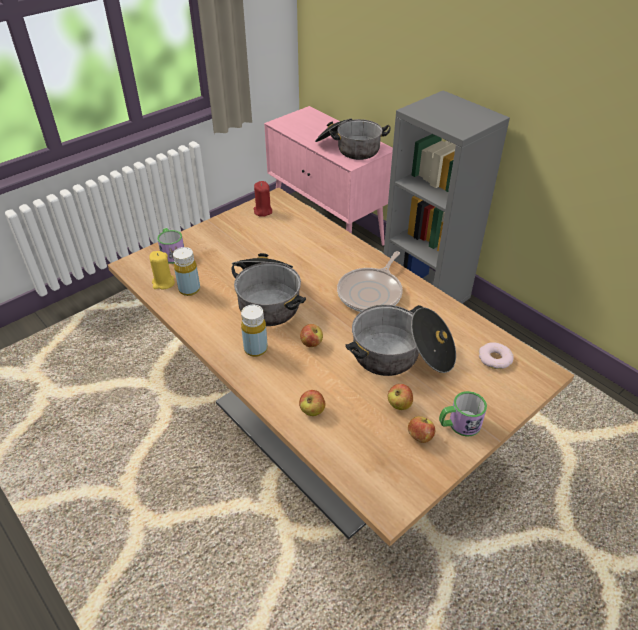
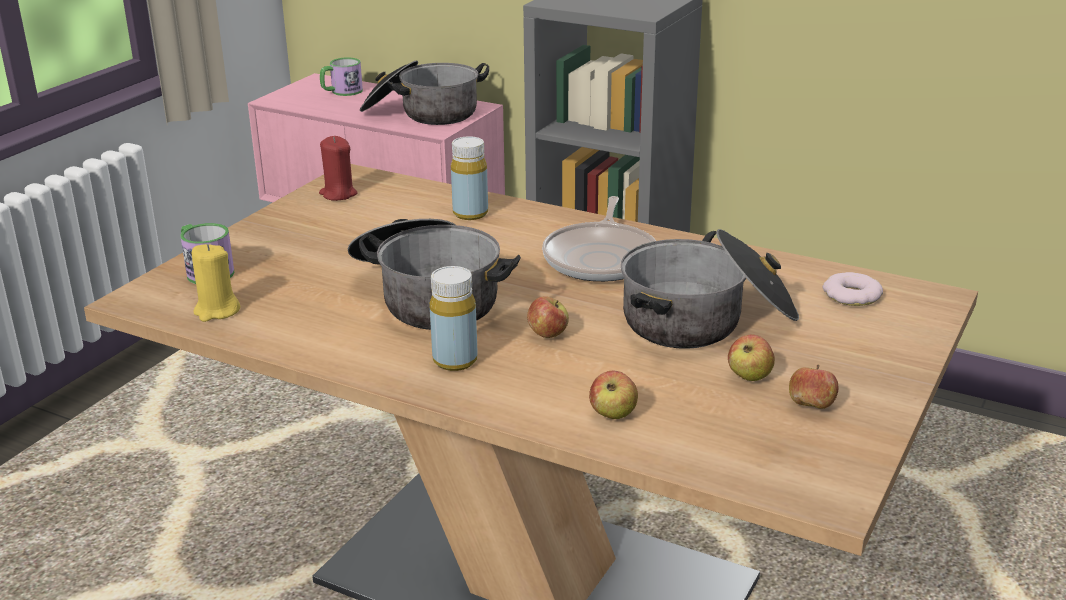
camera: 20 degrees left, 15 degrees down
(189, 289) = (274, 310): yellow bottle -> yellow bottle (470, 213)
(459, 424) = (859, 379): mug -> mug (341, 92)

